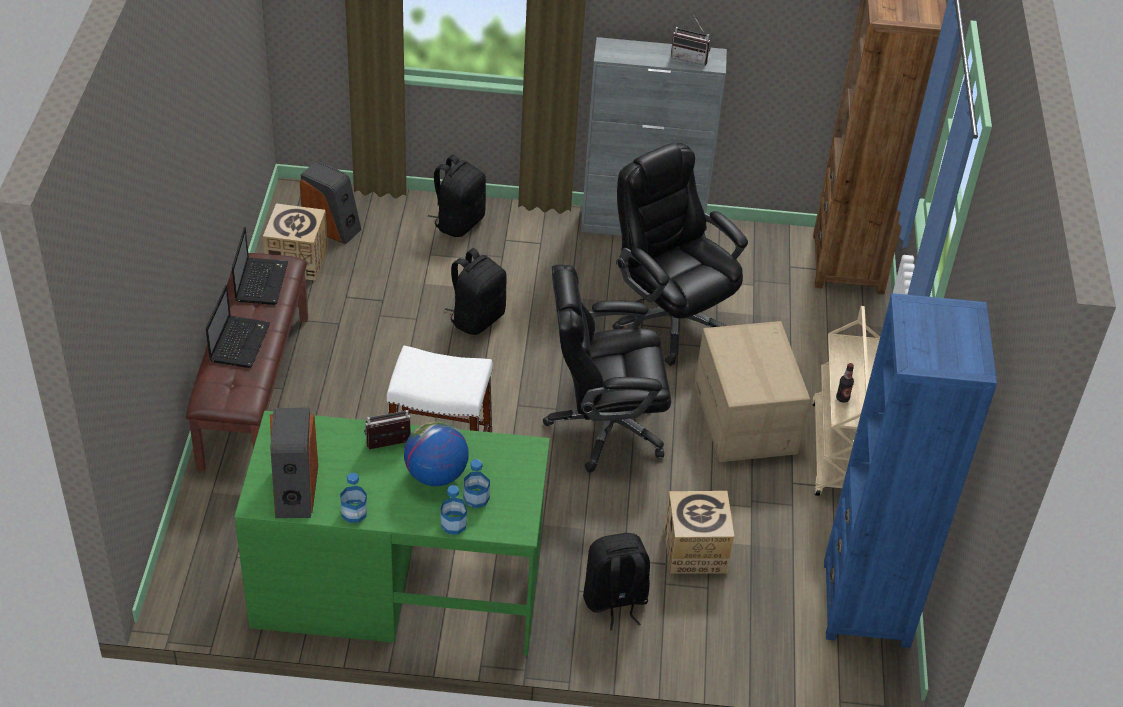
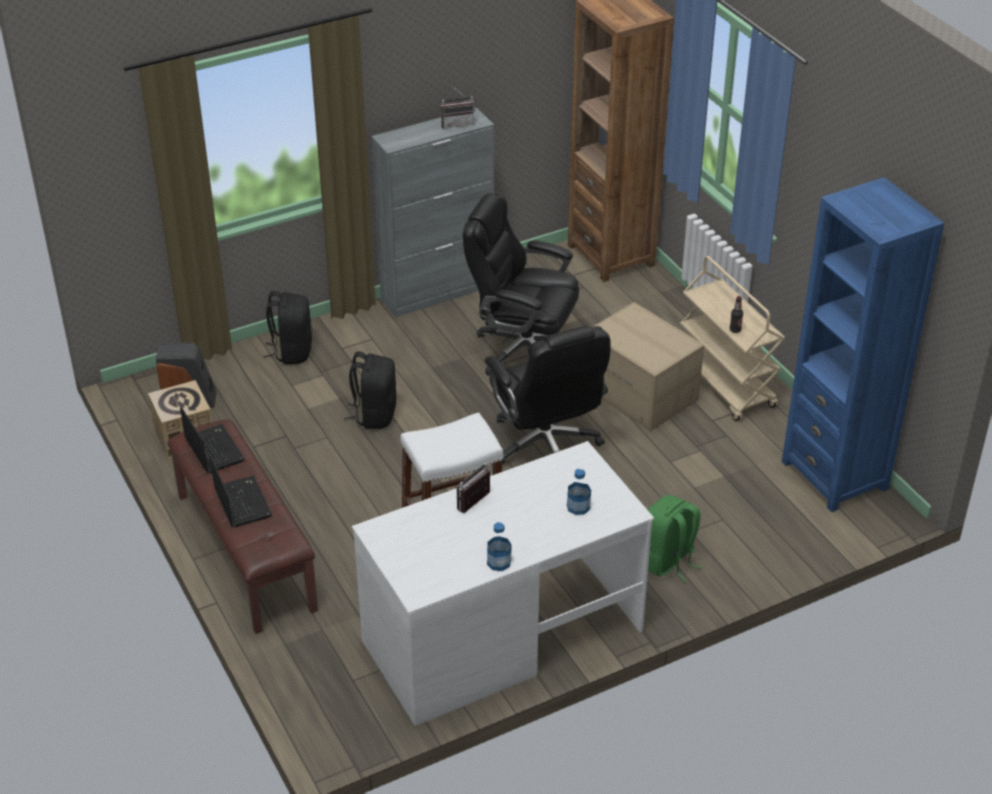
camera: 30 degrees left, 5 degrees down
(295, 490) = (437, 570): speaker -> none
(397, 587) = (501, 635): green desk -> white desk
(435, 475) = (532, 506): globe -> none
(453, 524) = (580, 533): bottle -> none
(604, 426) = (545, 446): black office chair -> black office chair turned 75 degrees counterclockwise
(615, 601) = (668, 561): black backpack -> green backpack
(695, 550) = (690, 499): cardboard box -> none

